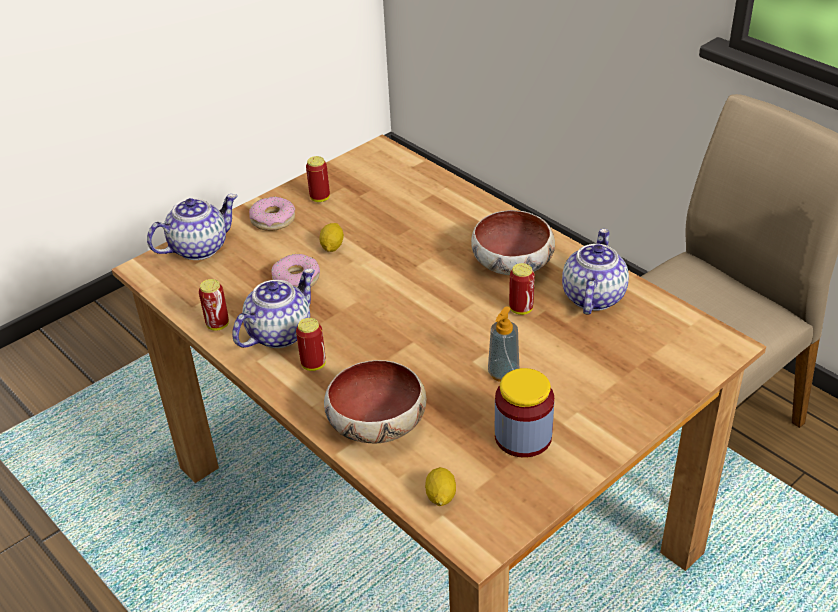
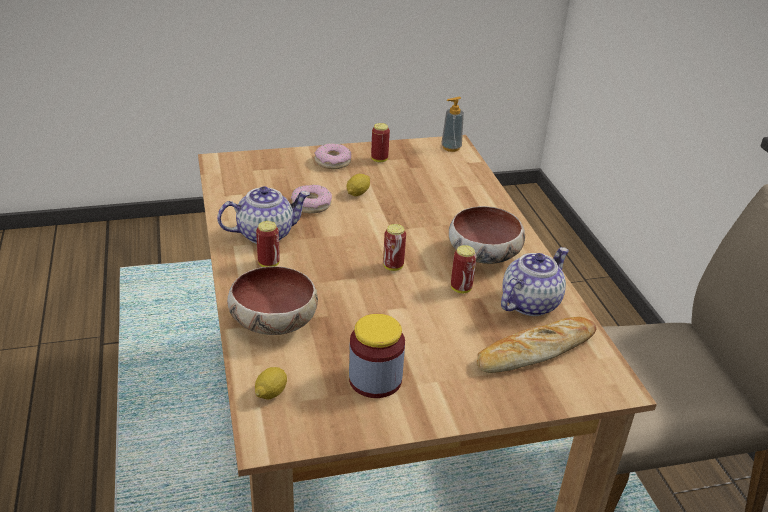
camera: 25 degrees right, 5 degrees down
(199, 247) = (266, 161): teapot -> none
(218, 325) = (230, 213): can -> can (393, 266)
(503, 373) = (403, 328): soap dispenser -> soap dispenser (451, 148)
(634, 342) = (535, 351): none -> bread

